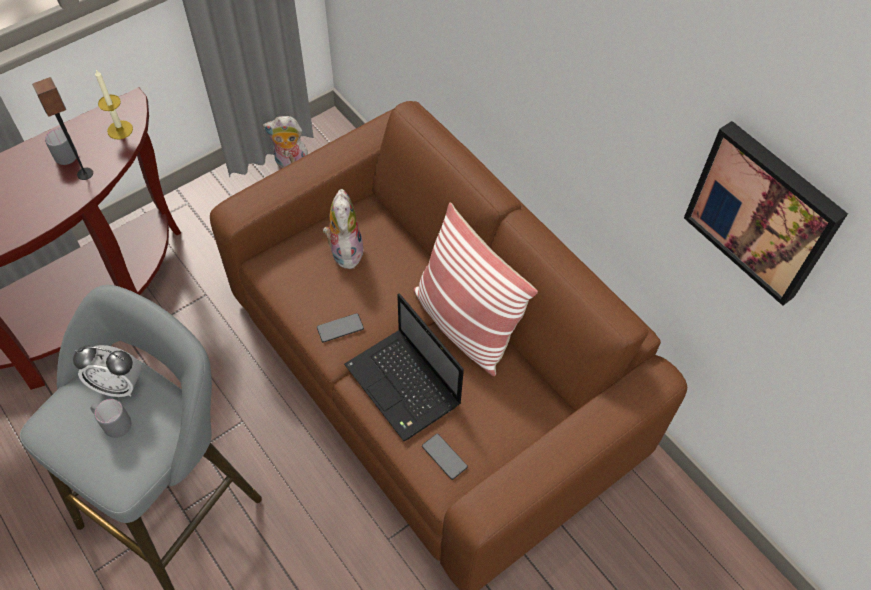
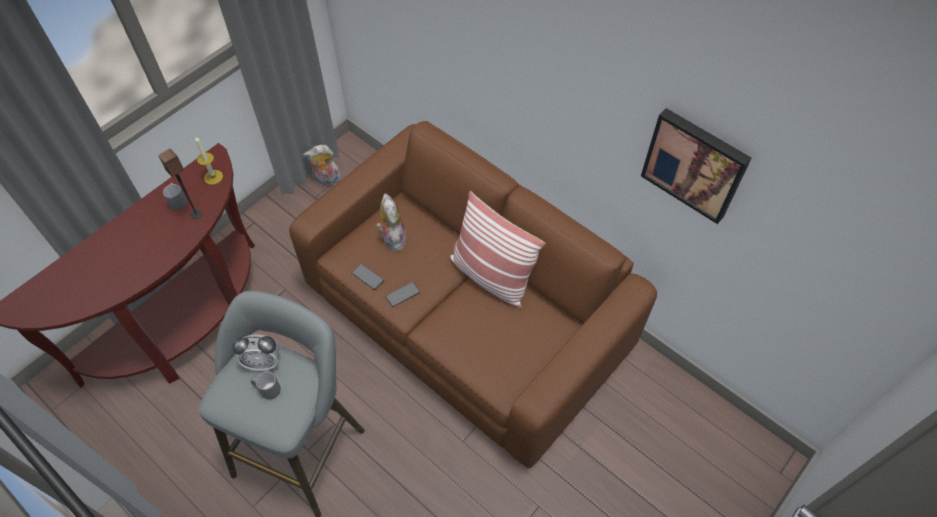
camera: 10 degrees left, 0 degrees up
(405, 386) = (459, 327): laptop -> none
(444, 457) = (498, 371): phone -> phone (367, 277)

